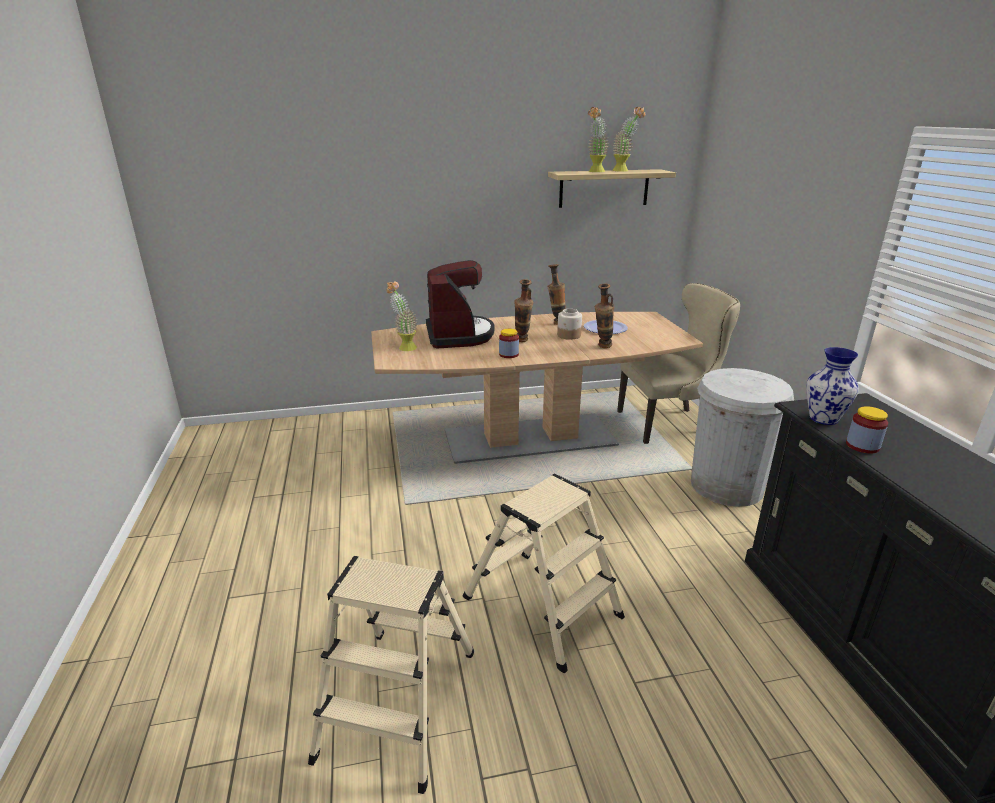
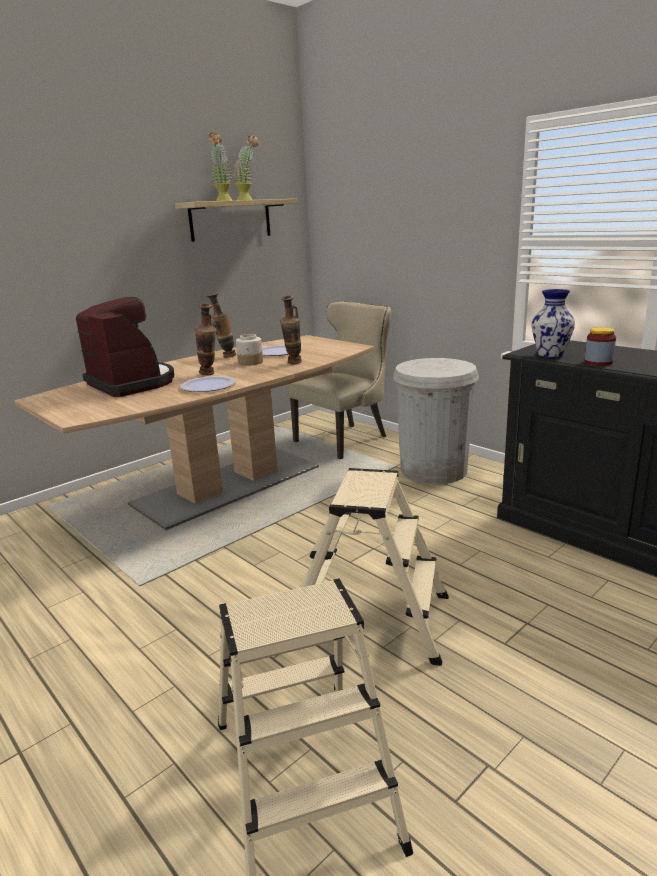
camera: 30 degrees left, 5 degrees down
(404, 347) = (77, 404): potted plant -> none
(508, 354) = (208, 386): jar -> plate

